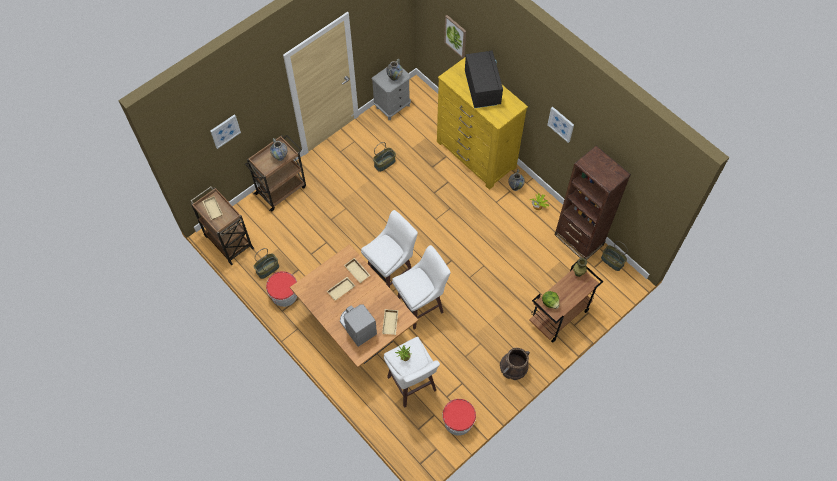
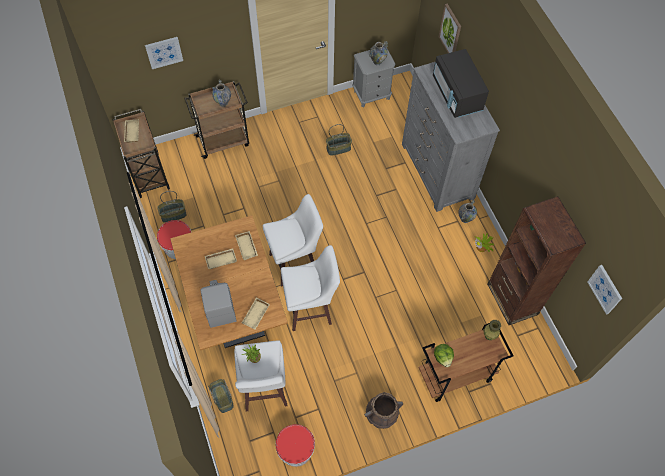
camera: 20 degrees right, 0 degrees up
(476, 155) = (437, 171): yellow dresser -> grey dresser
(482, 88) = (457, 95): black microwave -> black microwave turned 150 degrees clockwise
(561, 124) = (528, 160): picture -> picture (605, 289)
(612, 261) = (540, 336): basket -> basket (222, 398)

